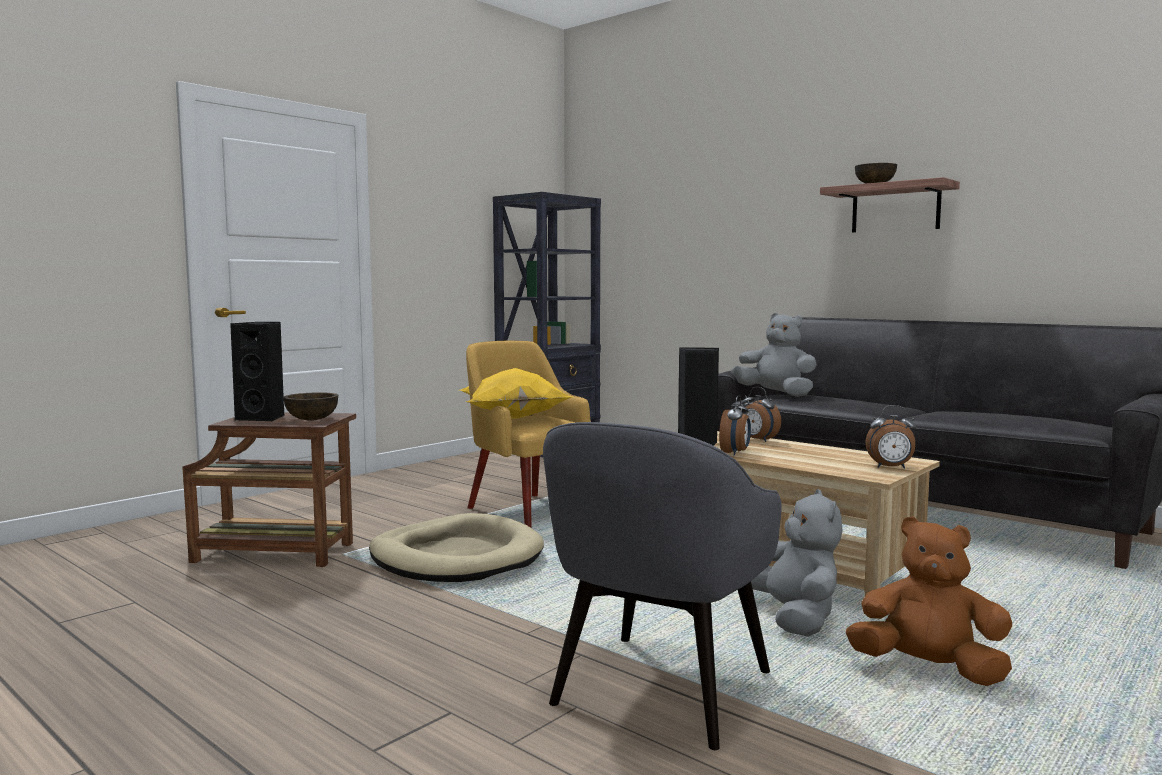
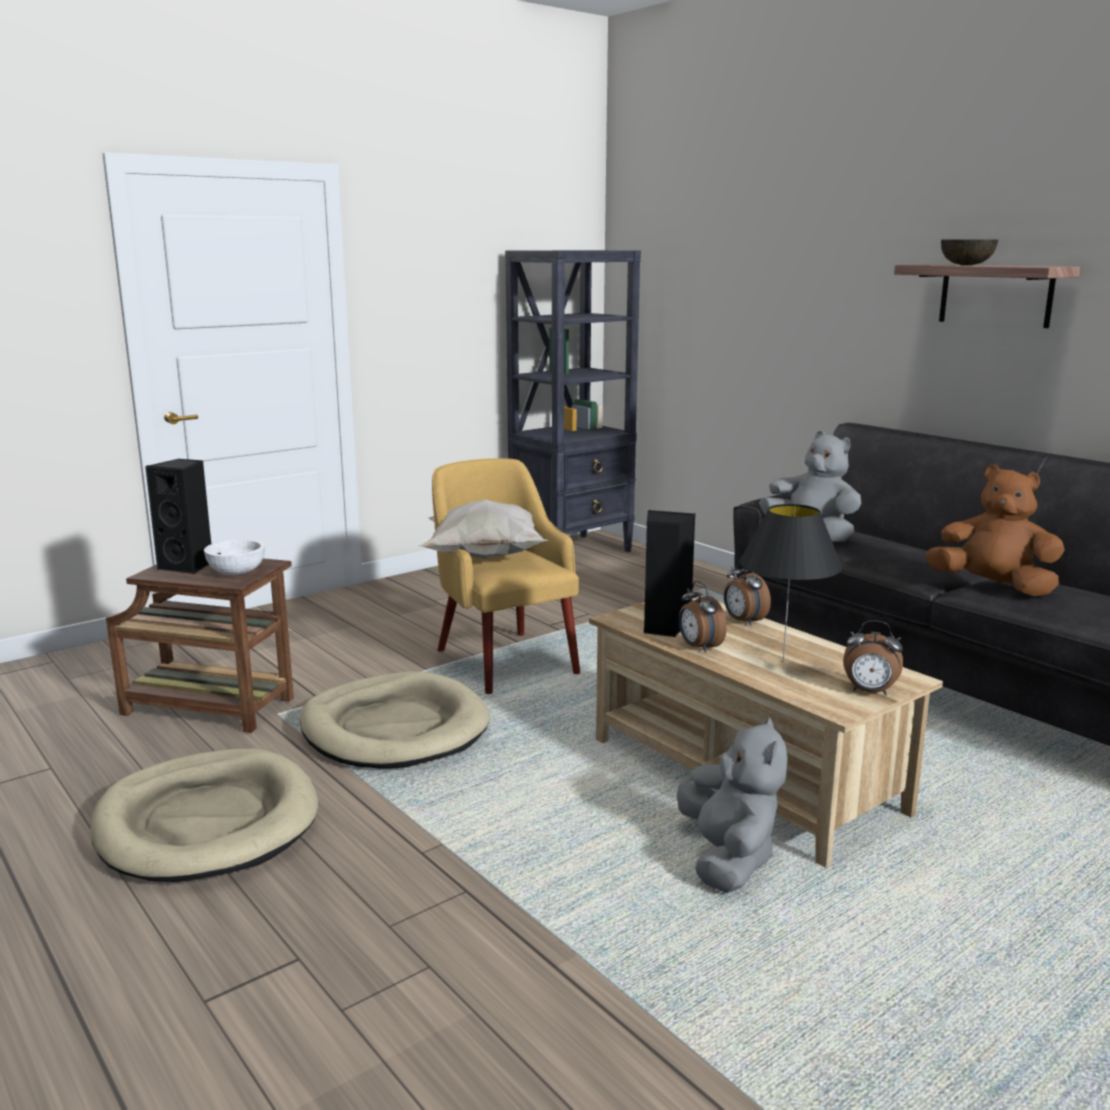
camera: 10 degrees right, 10 degrees up
(312, 419) = (237, 572): brown bowl -> white bowl
(312, 628) = (207, 822): none -> beige dog bed
(512, 418) = (483, 557): yellow pillow -> white pillow
(660, 690) = (527, 954): grey armchair -> none
(735, 453) = (698, 647): alarm clock -> alarm clock turned 120 degrees clockwise
(809, 456) = (783, 661): none -> black table lamp
(928, 669) = (845, 957): brown plush toy -> brown plush toy (993, 587)

